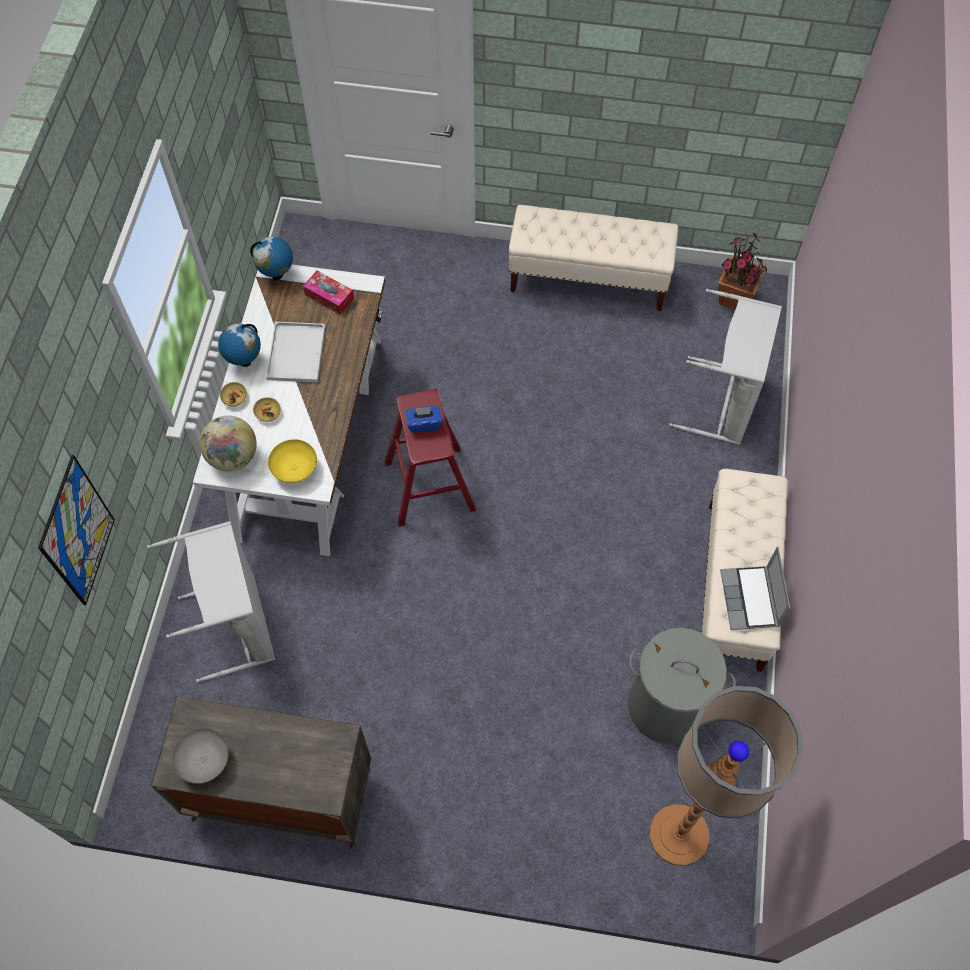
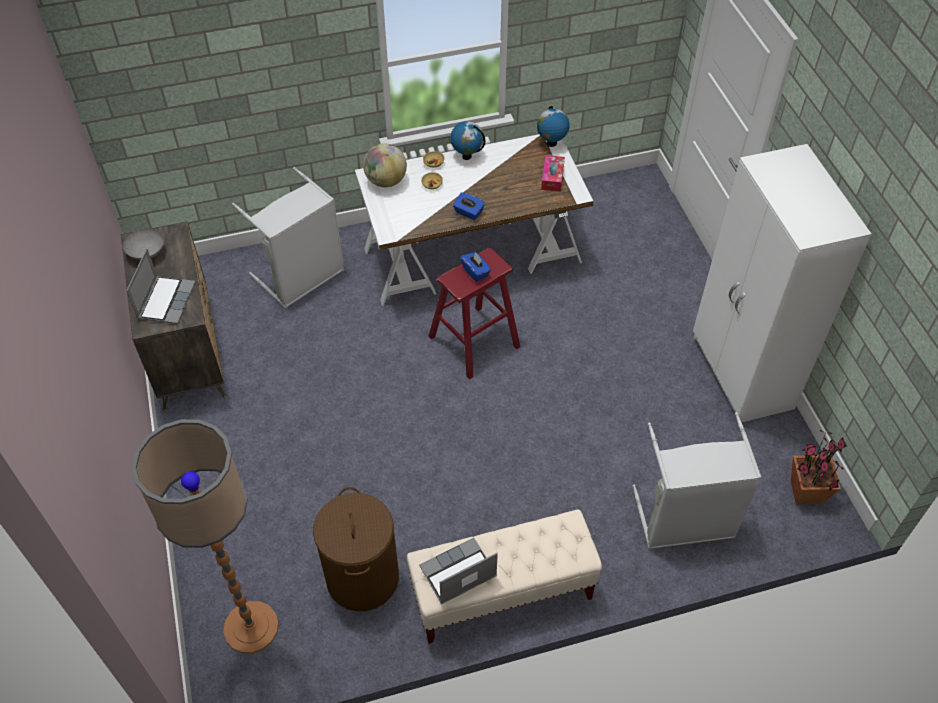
camera: 65 degrees right, 10 degrees down
(77, 532) = (233, 83): picture -> none
(294, 469) = (394, 216): yellow bowl -> none
(297, 354) = (491, 180): white tray -> none
(299, 759) = (166, 300): none -> laptop
(333, 395) = (468, 213): none -> blue tissue box
(589, 279) = (741, 373): beige bench -> white wardrobe
(666, 706) = (362, 577): grey laundry basket -> brown laundry basket

